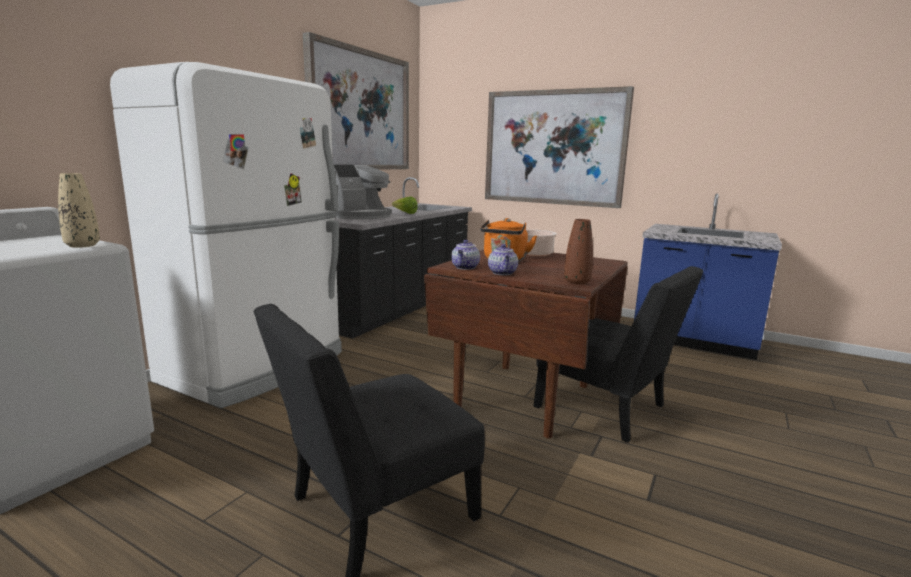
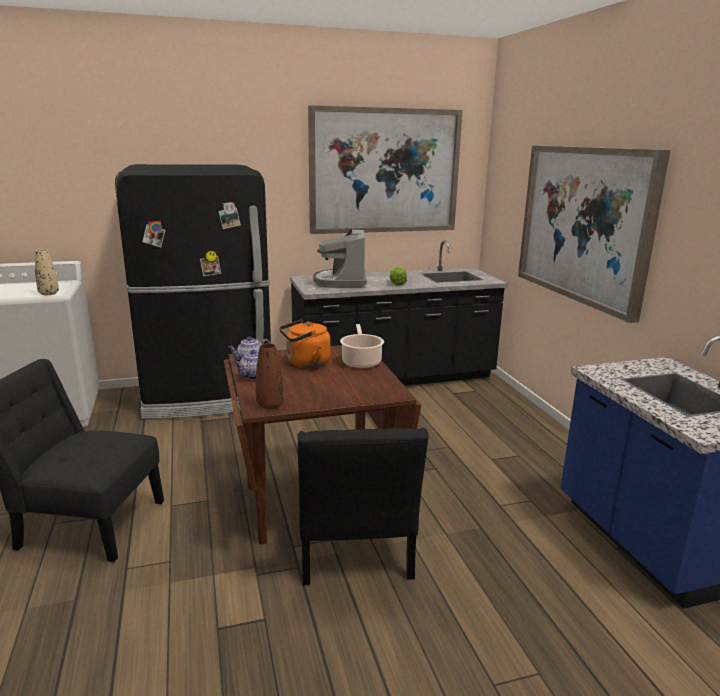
camera: 45 degrees right, 5 degrees up
(257, 367) = (208, 397): white fridge -> black fridge
(360, 216) = (341, 282): coffee machine -> coffee machine turned 90 degrees clockwise

